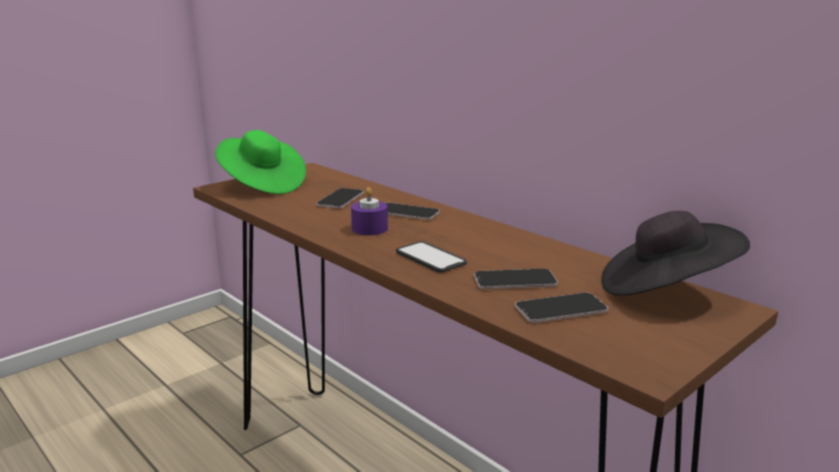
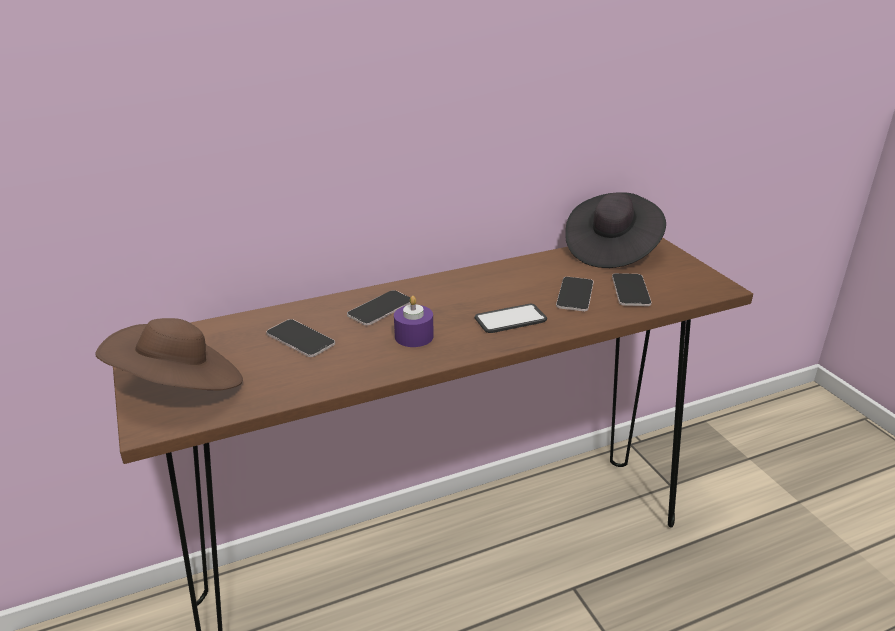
camera: 70 degrees left, 10 degrees up
(262, 185) = (180, 388): green hat -> brown hat

